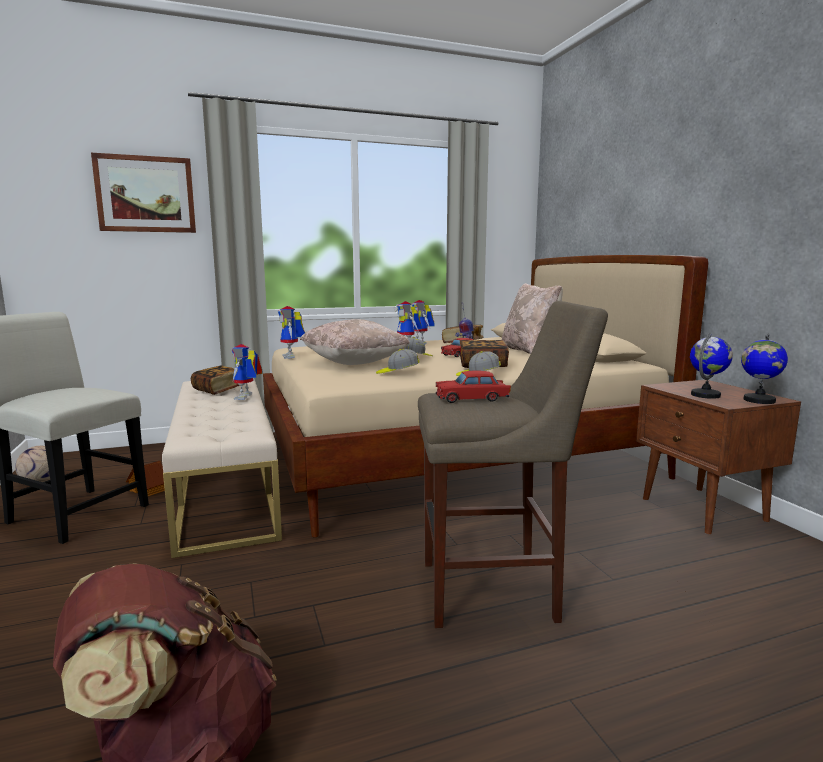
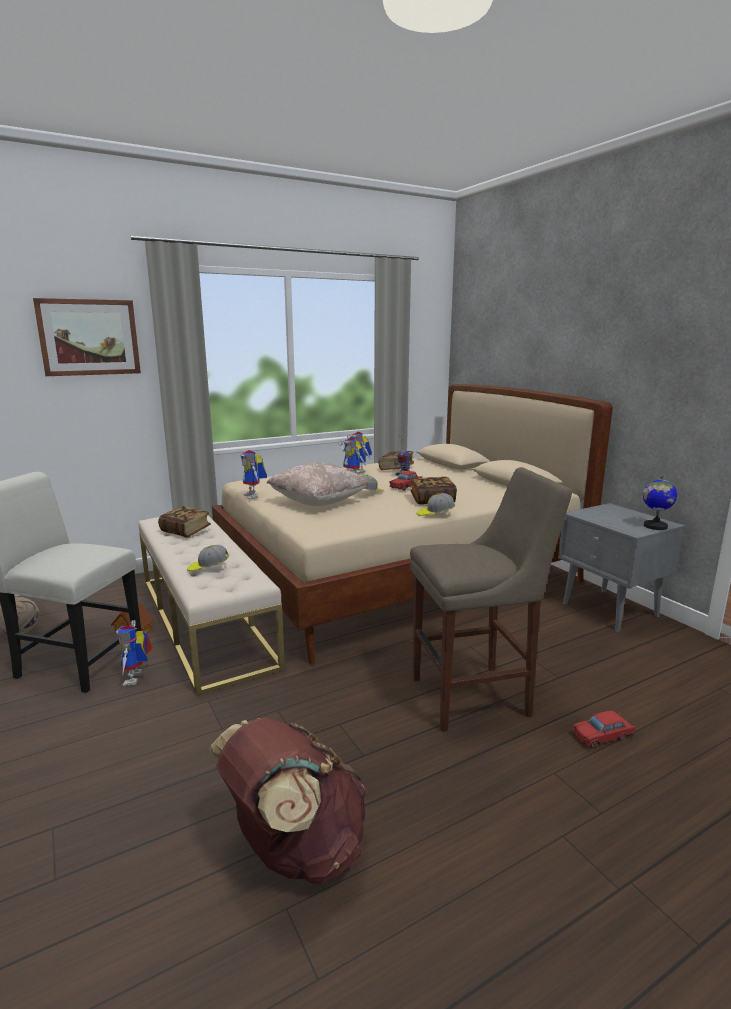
camera: 10 degrees left, 5 degrees up
(246, 397) = (219, 539): toy robot -> toy robot (136, 679)
(397, 373) = (366, 514): cap -> cap (208, 567)
(472, 399) = (460, 552): red toy car -> red toy car (602, 736)
(529, 351) = (460, 478): beige pillow -> none
(703, 510) = (610, 610): brown nightstand -> grey nightstand
(706, 395) = (615, 522): globe -> none

